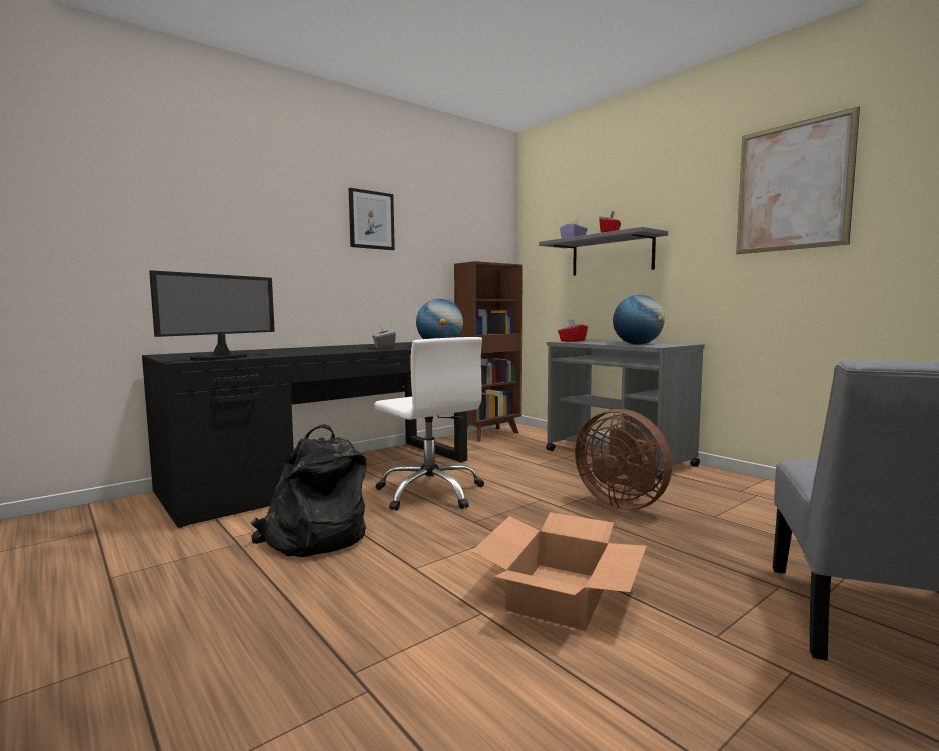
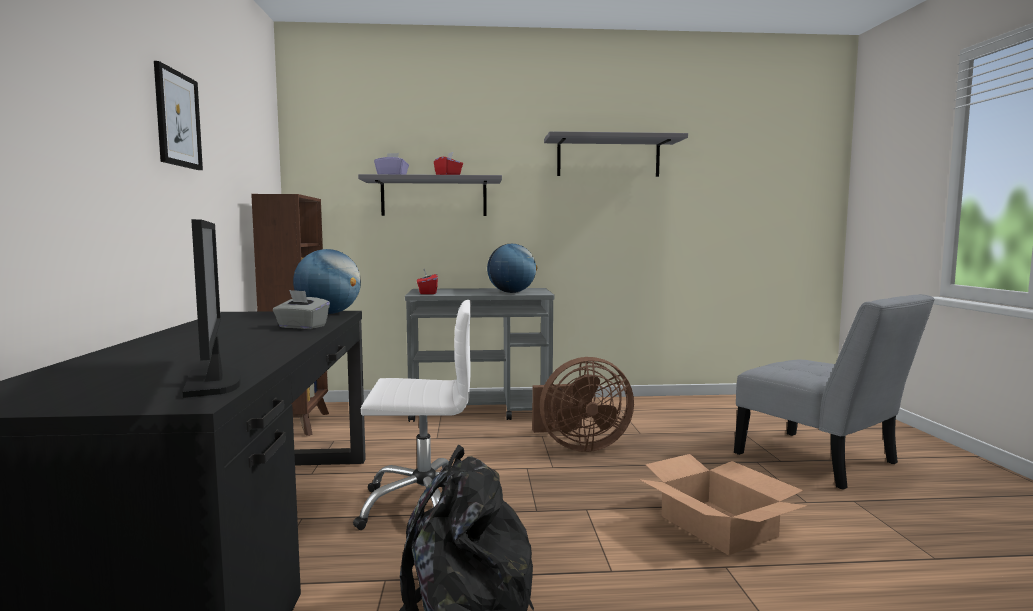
camera: 55 degrees left, 0 degrees up
(793, 187) = (608, 157): picture -> grey shelf

